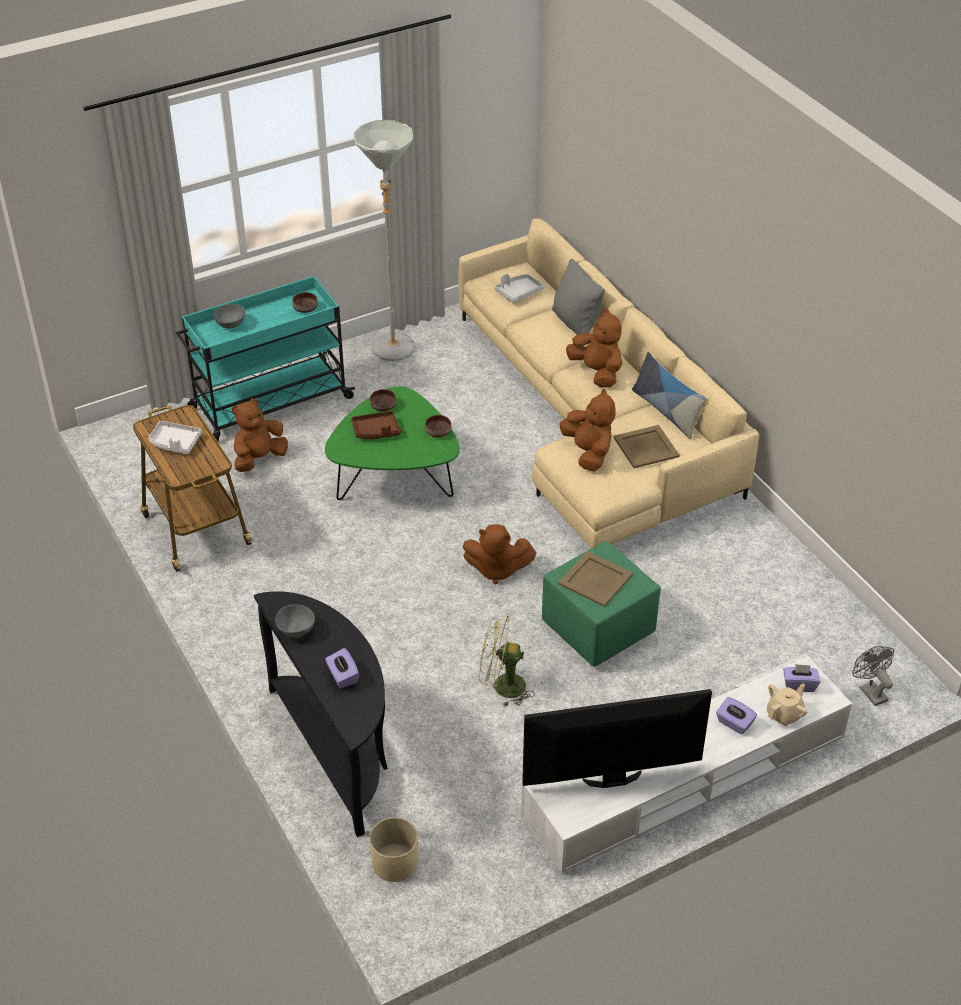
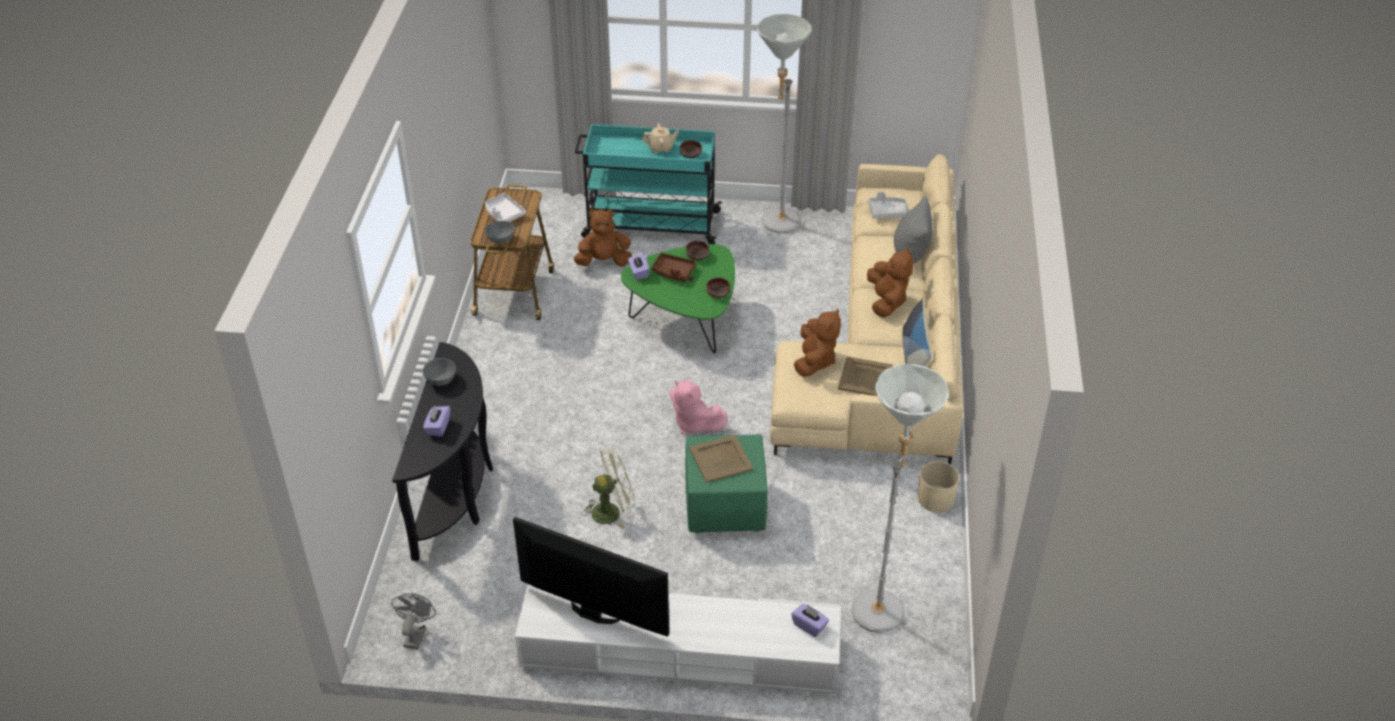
camera: 35 degrees right, 0 degrees up
(231, 324) = (626, 145): grey bowl -> grey bowl (501, 240)
(395, 862) = (419, 592): beige planter -> beige planter (936, 499)
(496, 569) = (694, 423): brown plush toy -> pink plush toy
(502, 687) = (612, 511): green fan -> green fan turned 120 degrees clockwise
(734, 723) = (726, 625): purple tissue box -> purple tissue box (638, 273)
(784, 714) = (773, 641): beige teapot -> beige teapot (660, 148)
(804, 642) = (881, 603): none -> grey floor lamp
(870, 691) = (896, 671): grey fan -> grey fan (416, 634)

